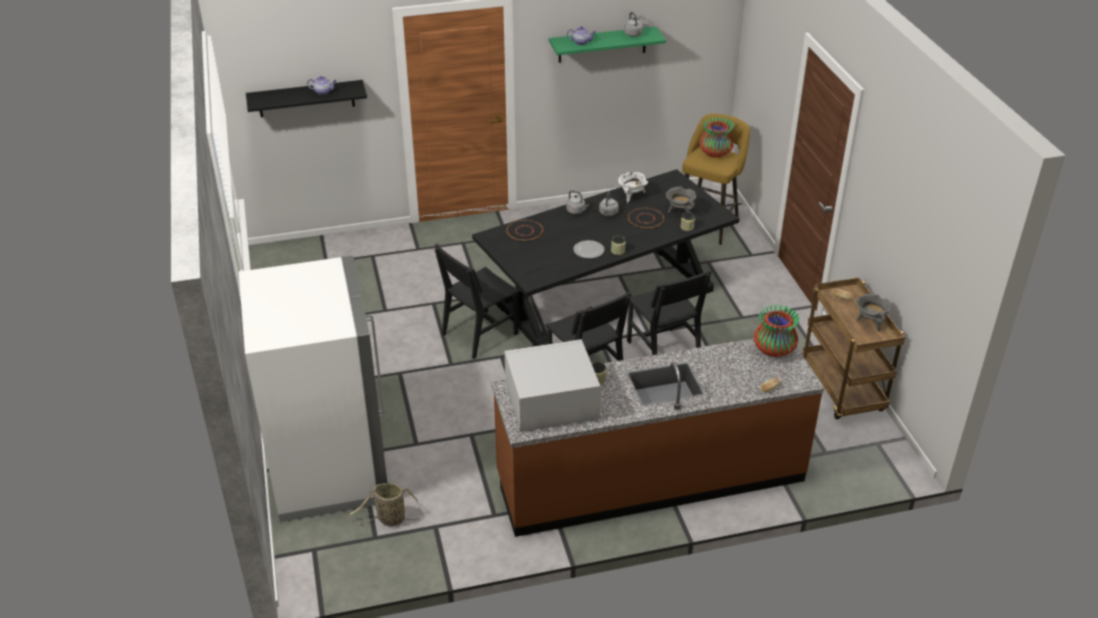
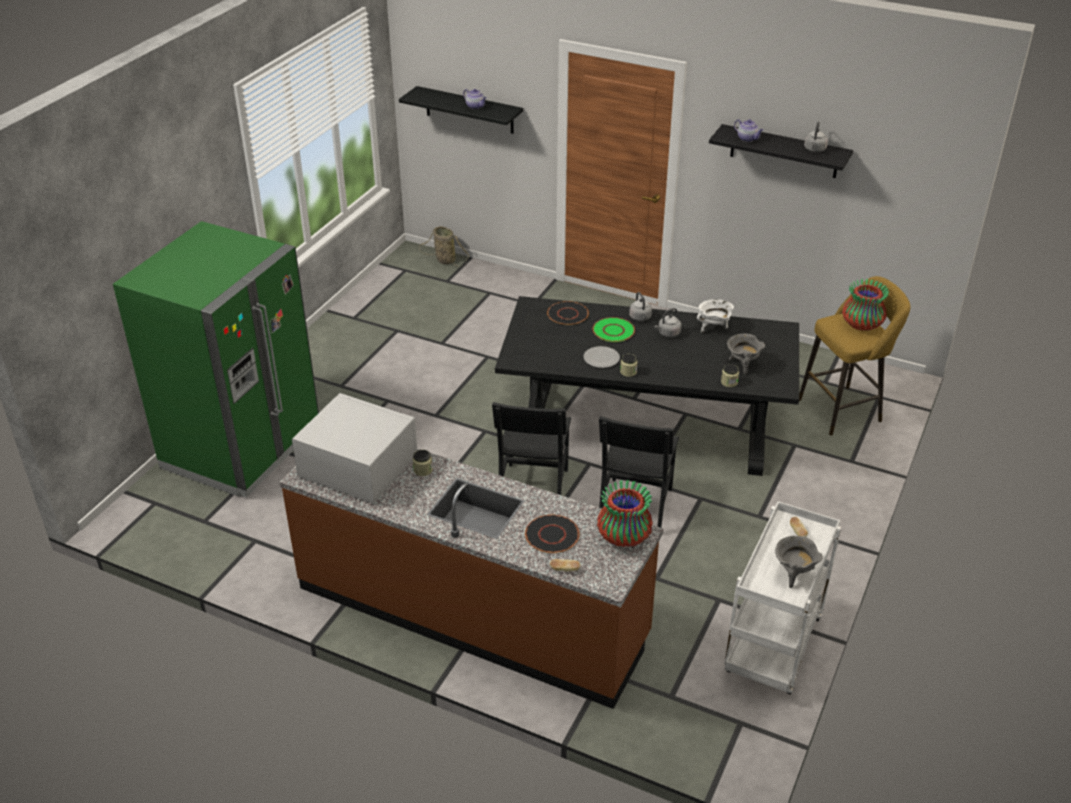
camera: 40 degrees right, 0 degrees up
(329, 468) = (242, 447): white fridge -> green fridge
(389, 519) = (231, 513): basket -> basket (444, 260)
(480, 334) = (491, 402): black chair -> none
(570, 228) = (613, 330): none -> green plate
(602, 44) = (784, 151): green shelf -> black shelf
(645, 219) = (698, 355): black plate -> black plate (551, 535)
(843, 390) = (774, 648): brown cart -> white cart

